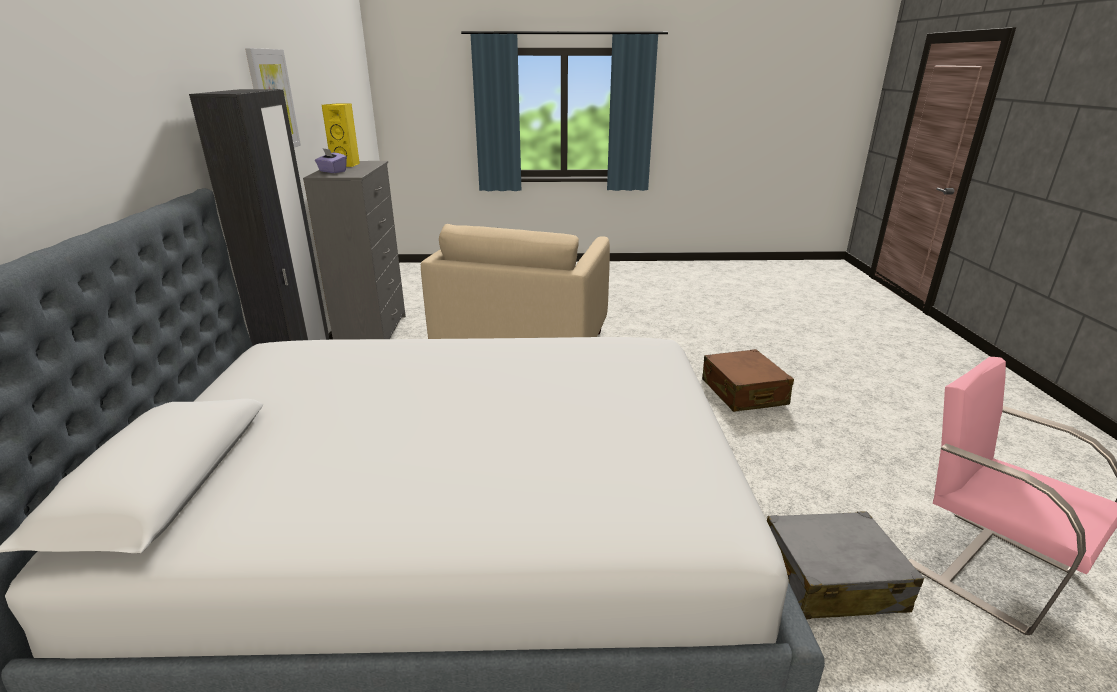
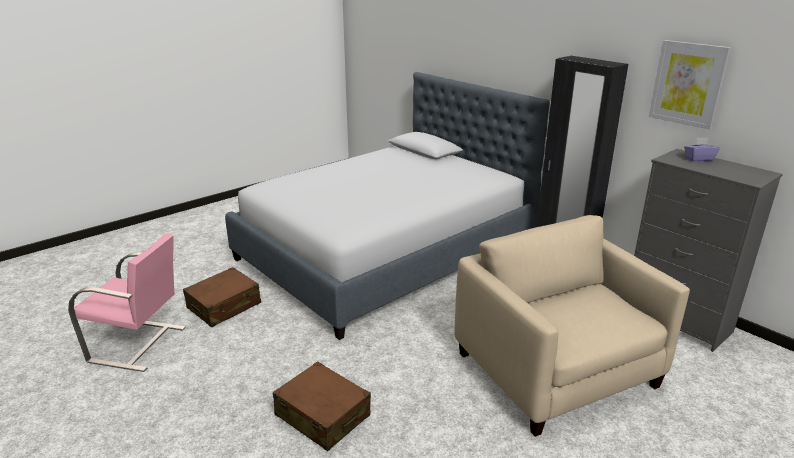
camera: 140 degrees right, 0 degrees up
(347, 165) = (741, 170): yellow speaker -> none
(830, 580) = (224, 306): grey suitcase -> brown suitcase

